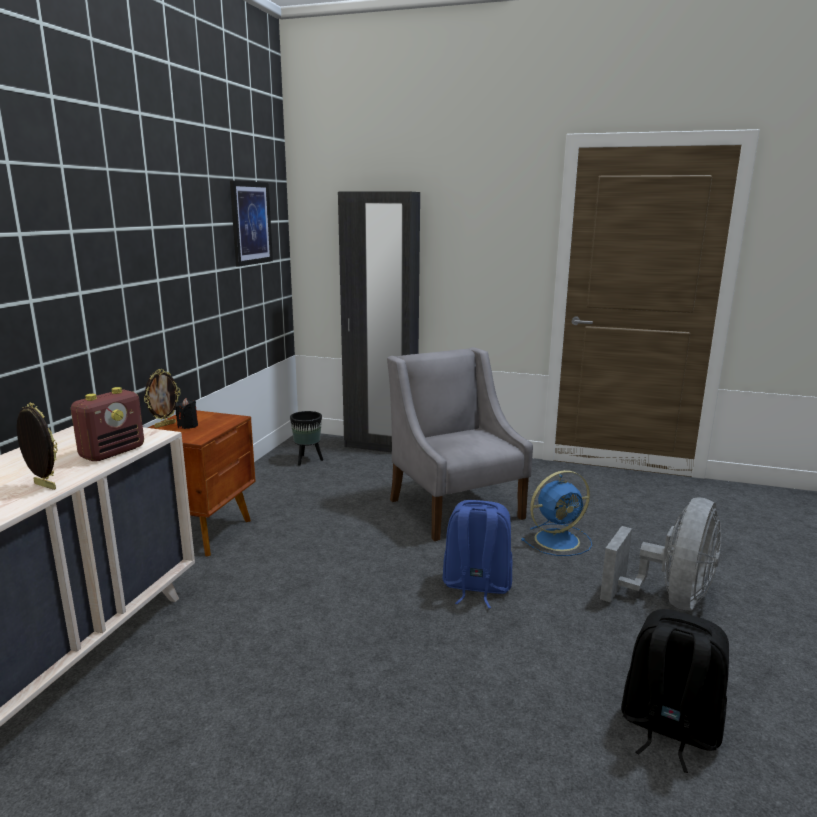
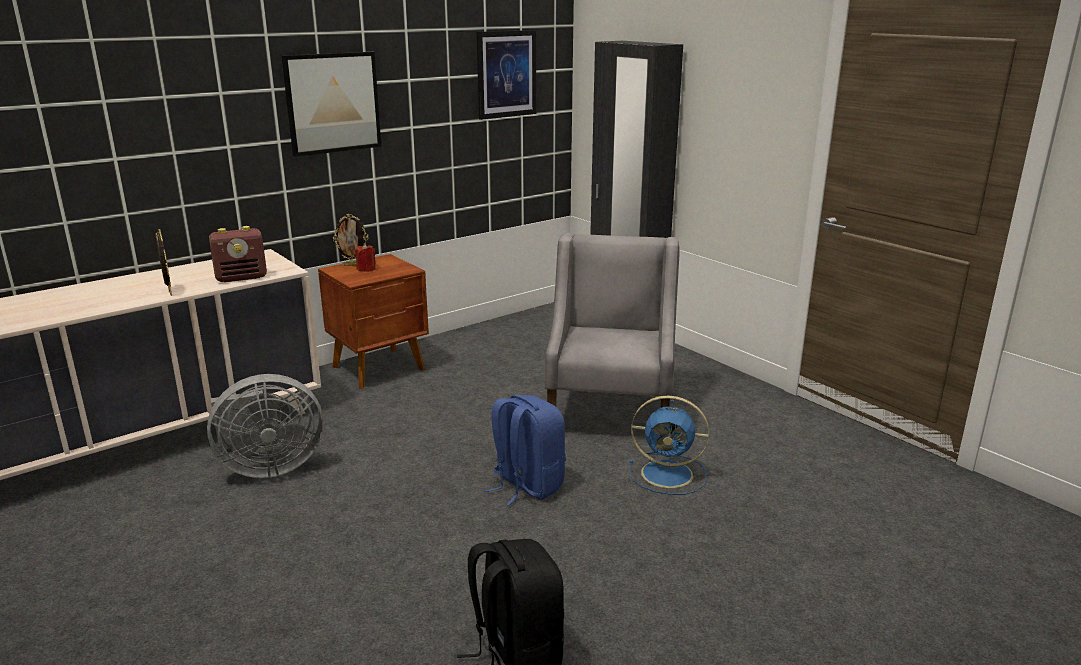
camera: 35 degrees right, 5 degrees up
(127, 248) = (333, 103): none -> picture
(188, 426) = (366, 269): black candle -> red candle
(308, 460) = (538, 329): black planter -> none
(669, 599) = (695, 568): grey fan -> grey fan (268, 467)

